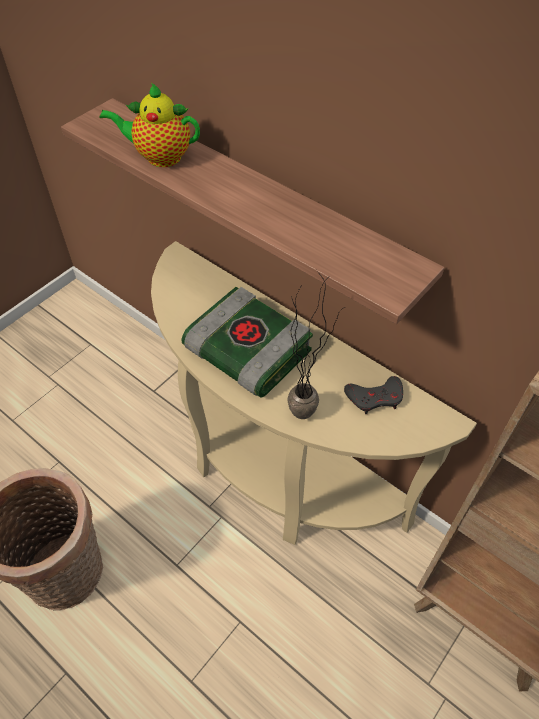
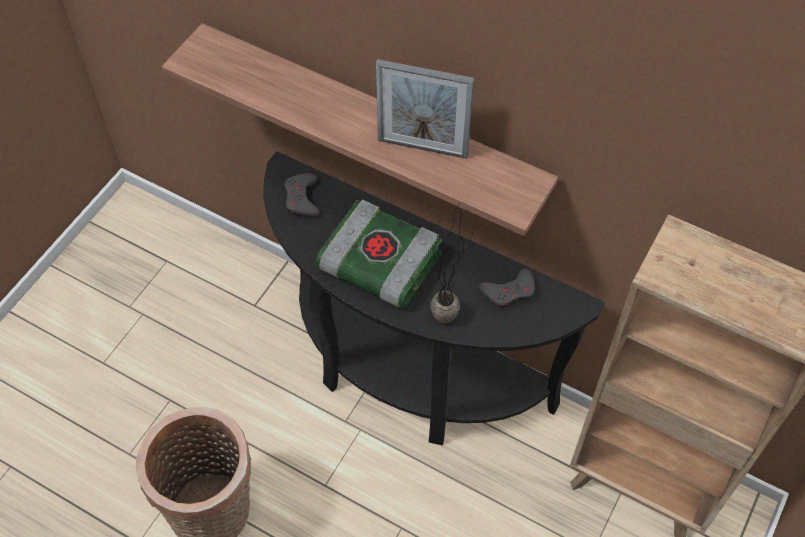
camera: 10 degrees left, 5 degrees up
(160, 157) = (273, 91): teapot -> none
(187, 284) = (302, 199): none -> grey game controller
(274, 470) = (406, 372): beige console table -> black console table
(299, 222) = (422, 148): none -> picture frame

